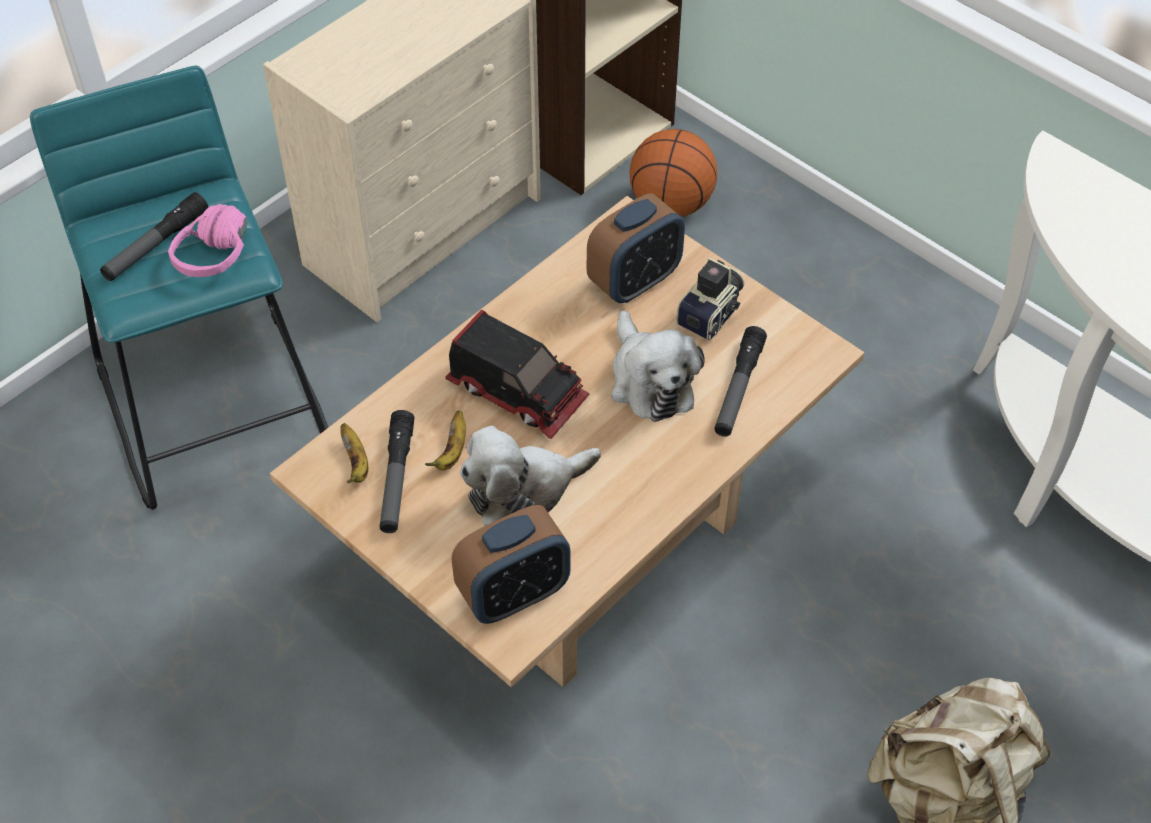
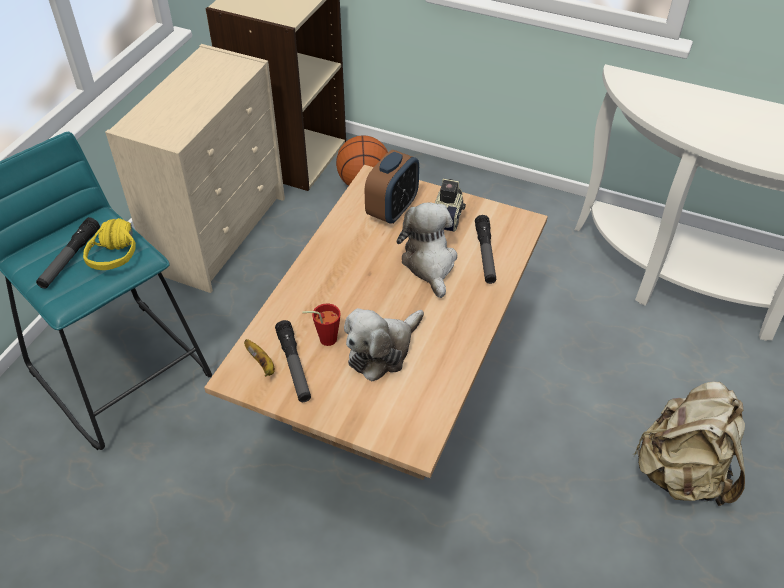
camera: 20 degrees left, 5 degrees down
(226, 259) = (124, 255): pink headphones -> yellow headphones
(452, 452) = (324, 339): banana -> red cup
(514, 594) = (406, 416): alarm clock -> none
(518, 391) = (350, 291): toy truck -> none
(650, 380) = (429, 263): plush toy -> plush toy turned 150 degrees counterclockwise

